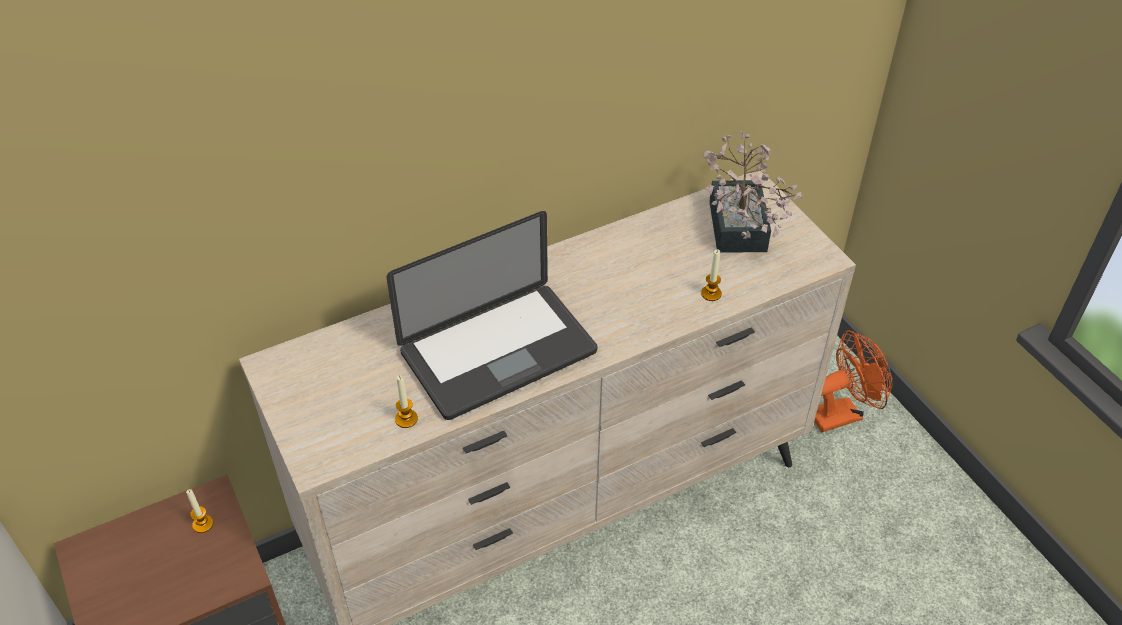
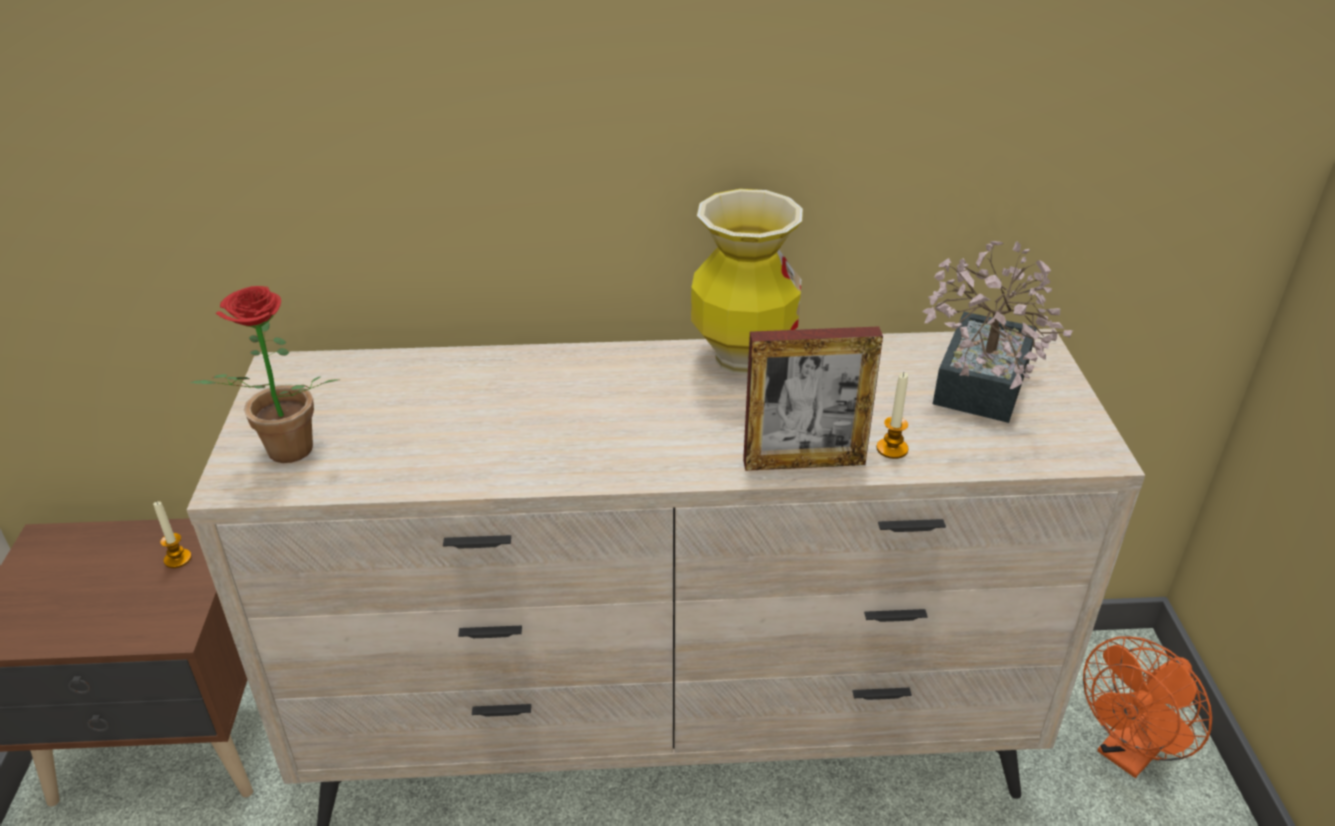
camera: 25 degrees right, 10 degrees down
(332, 431) = (284, 455): none -> potted plant
(406, 419) = (379, 470): candle -> none
(498, 352) = (551, 432): laptop -> none
(582, 254) = (742, 358): none -> vase
(666, 321) = (804, 462): none -> picture frame
(842, 413) = (1128, 754): orange fan -> orange fan turned 135 degrees clockwise

